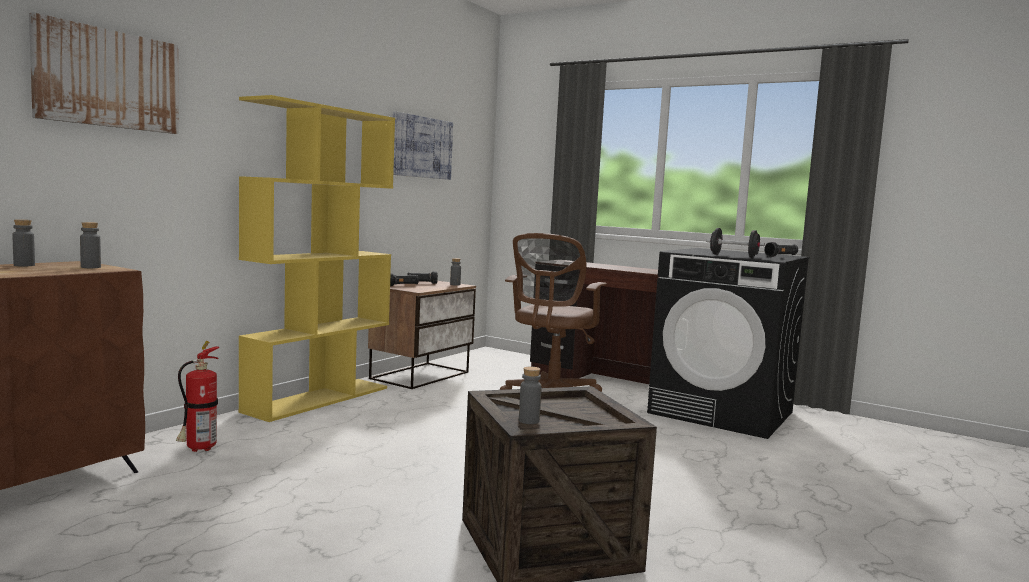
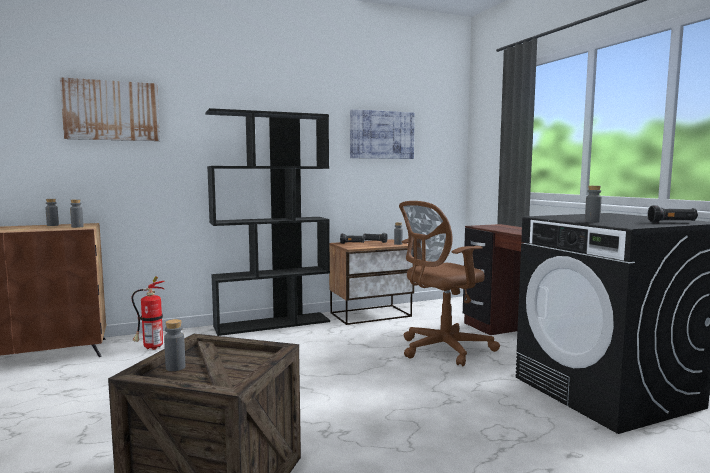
camera: 35 degrees right, 0 degrees up
(318, 399) = (273, 324): yellow bookcase -> black bookcase
(733, 256) = (592, 221): black dumbbell -> grey bottle

